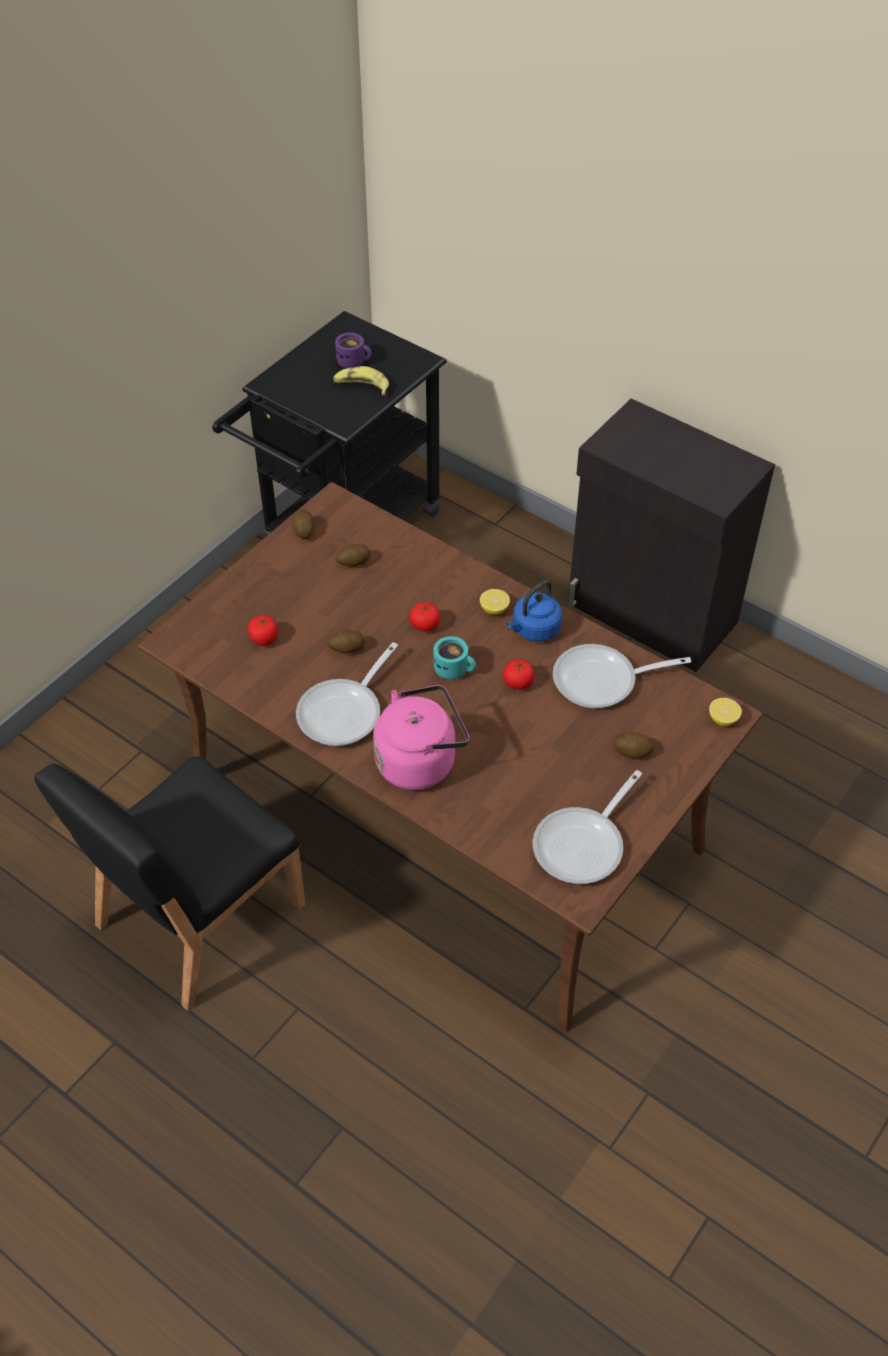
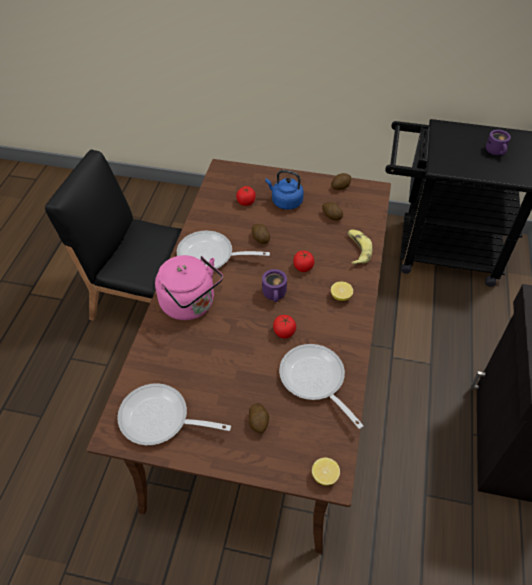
camera: 65 degrees right, 0 degrees up
(361, 386) = (478, 162): banana -> banana (357, 250)
(454, 669) = (275, 294): turquoise mug -> purple mug
(534, 630) = (337, 324): blue kettle -> blue kettle (285, 202)

